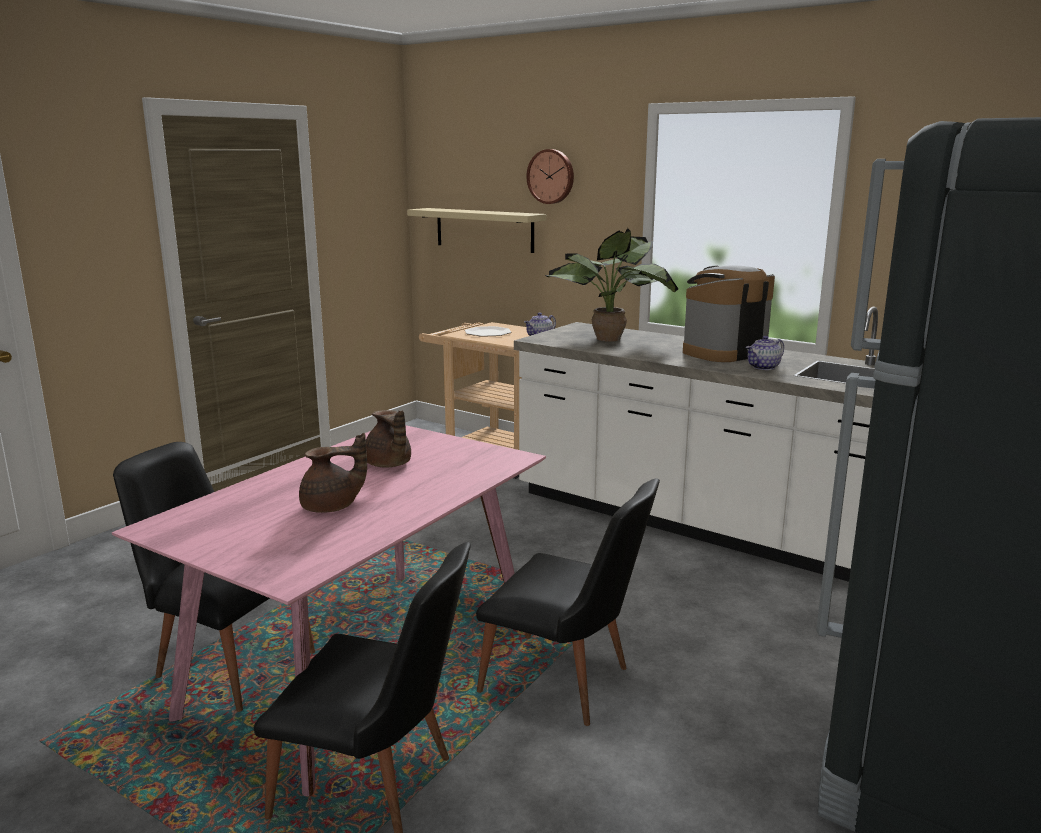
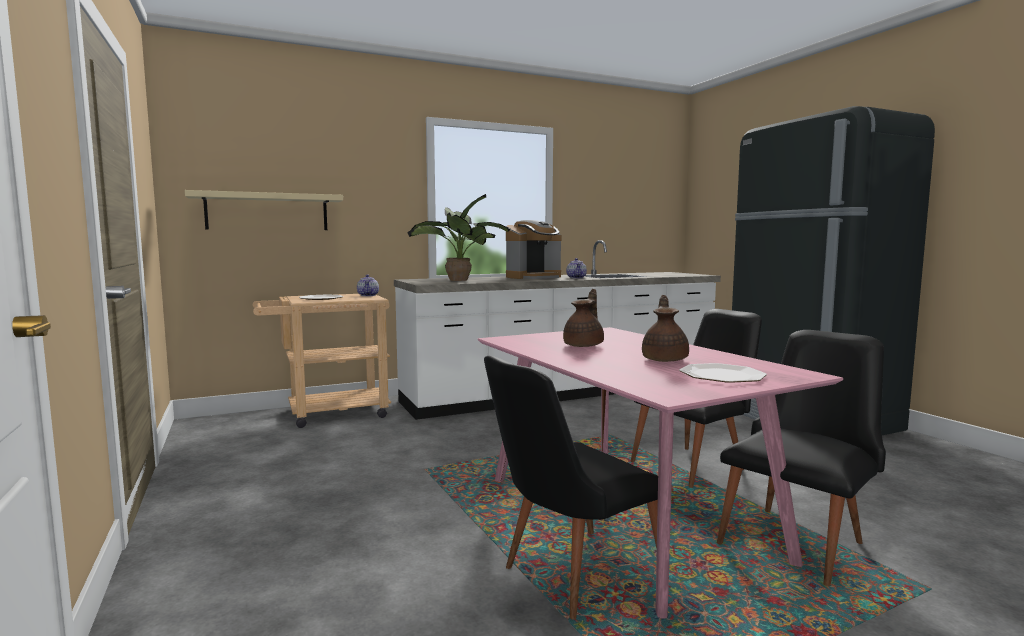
camera: 60 degrees left, 10 degrees down
(257, 540) = (722, 375): none -> plate
(388, 465) = (584, 345): brown teapot -> brown teapot turned 60 degrees counterclockwise
(551, 176) = (342, 165): wall clock -> none
(723, 352) = (534, 277): coffee machine -> coffee machine turned 120 degrees counterclockwise

